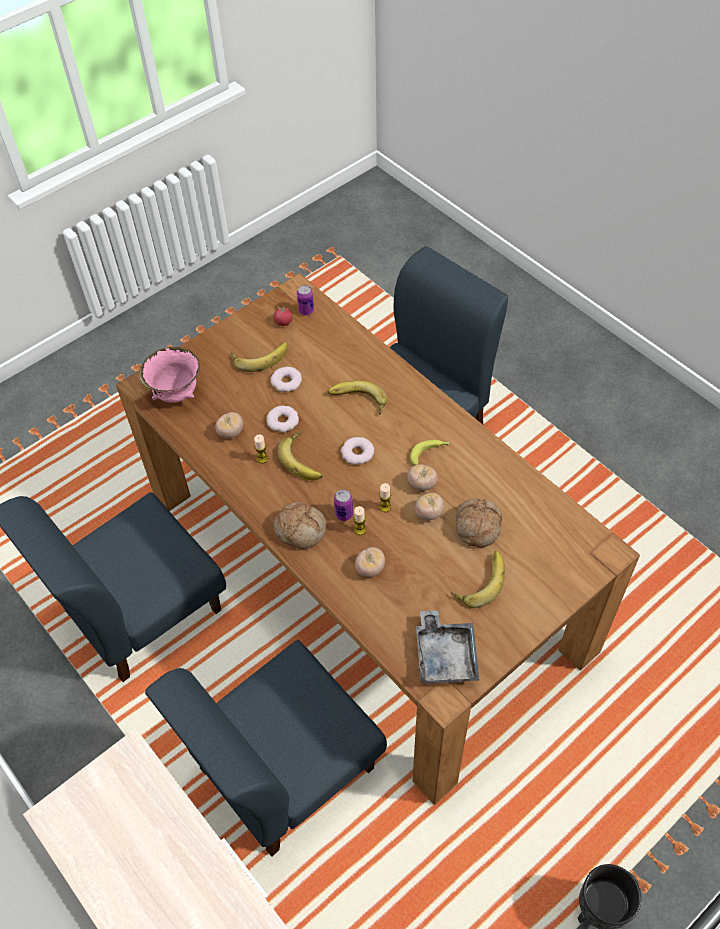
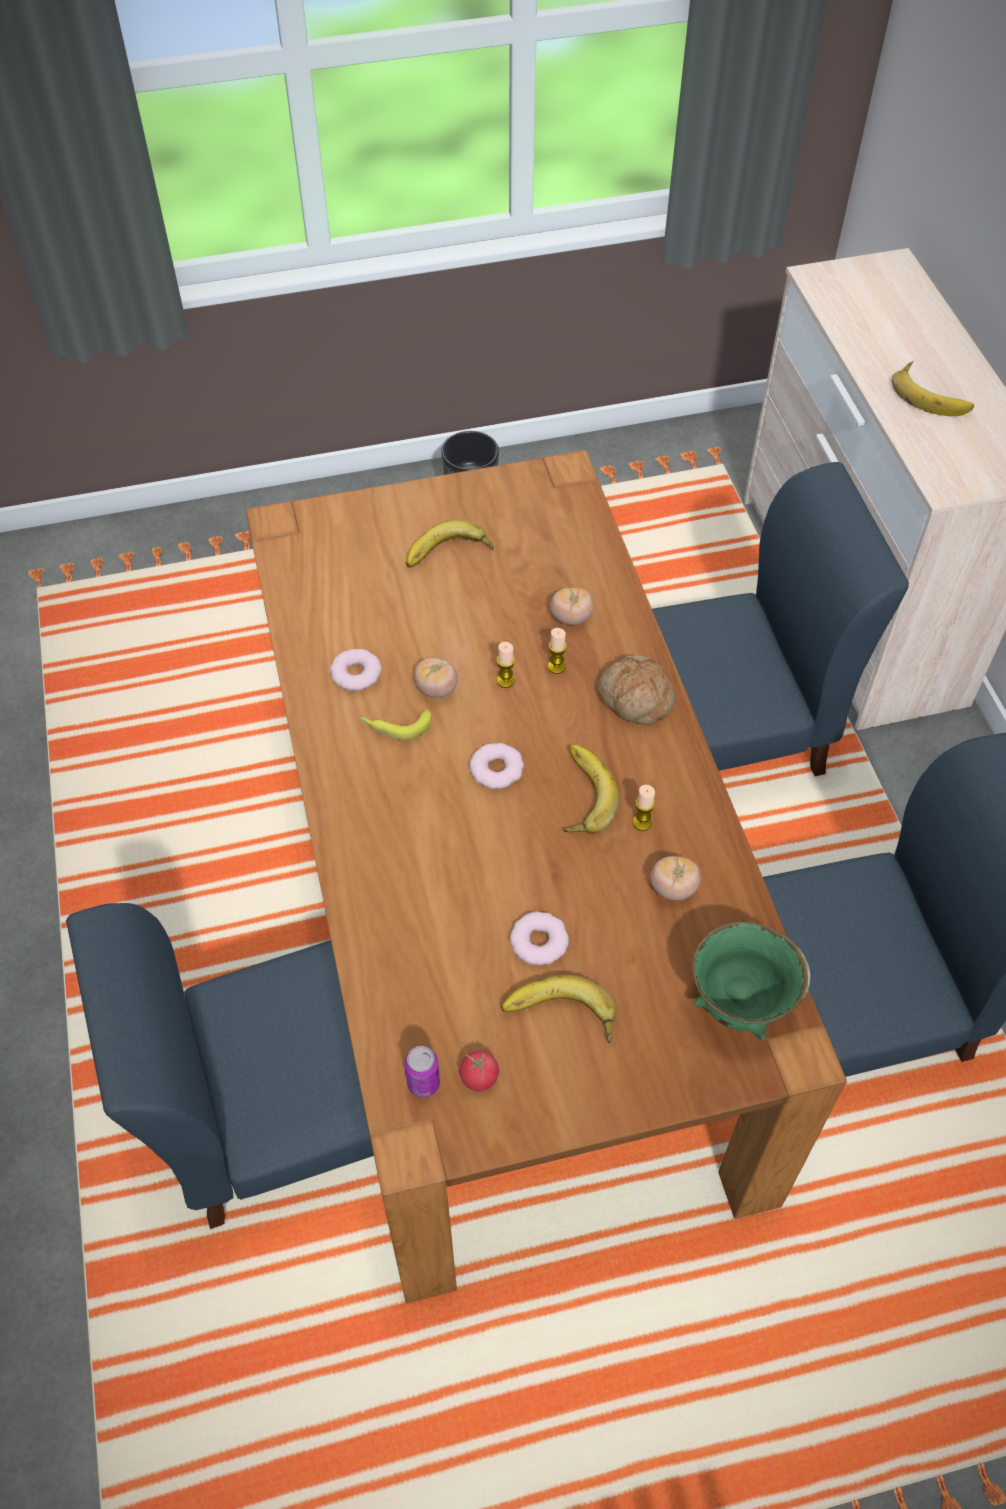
camera: 155 degrees left, 0 degrees up
(176, 394) = (739, 1006): pink bowl -> green bowl
(283, 421) = (580, 871): donut -> donut (356, 673)
(344, 514) = (566, 694): can -> none
(357, 401) = (445, 852): banana -> banana (932, 395)
(429, 513) = (453, 650): tomato -> none
(445, 655) = (541, 503): grey tray -> none
(476, 526) = (405, 611): bread -> none

